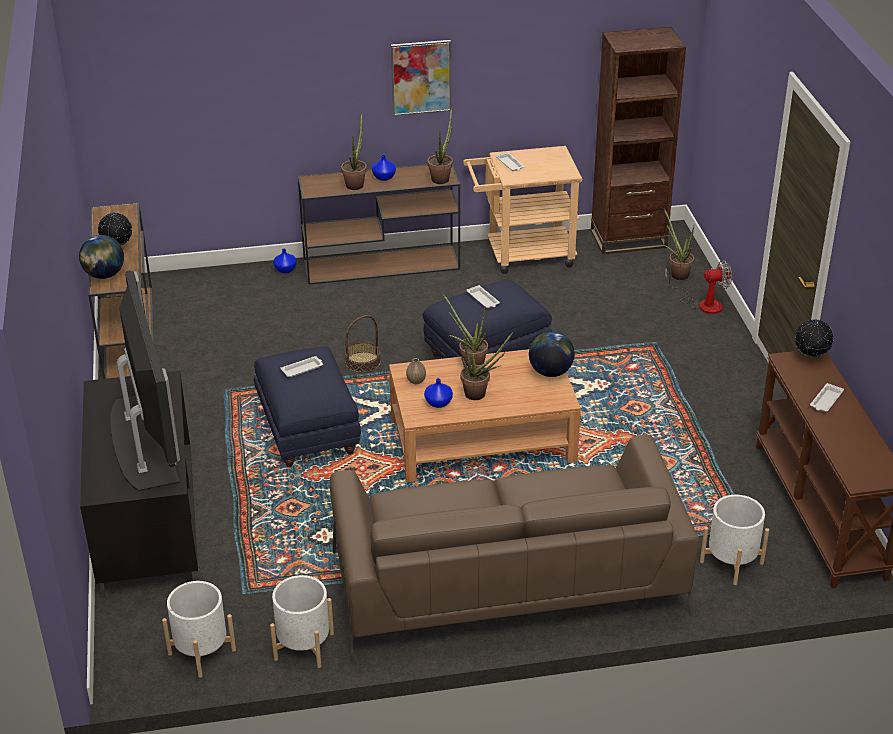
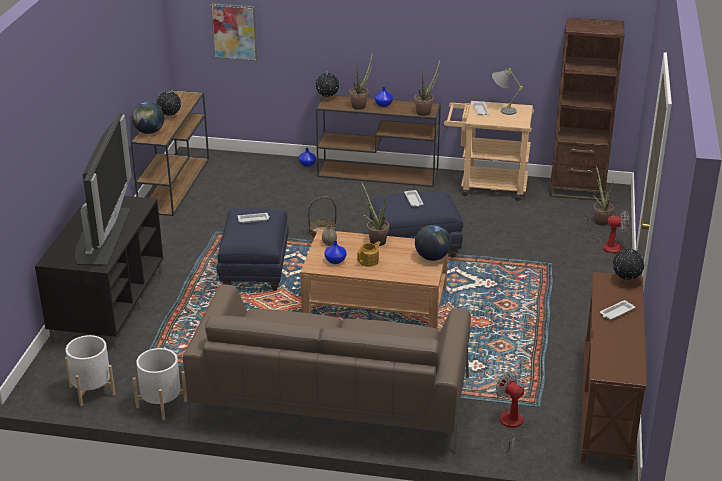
camera: 20 degrees right, 5 degrees down
(307, 181) = (327, 98): none -> globe
(421, 77) = (421, 32): picture -> picture (234, 31)
(480, 394) = (369, 261): potted plant -> teapot
(535, 159) = (502, 110): none -> grey table lamp
(731, 562) = (511, 426): white planter -> fan

